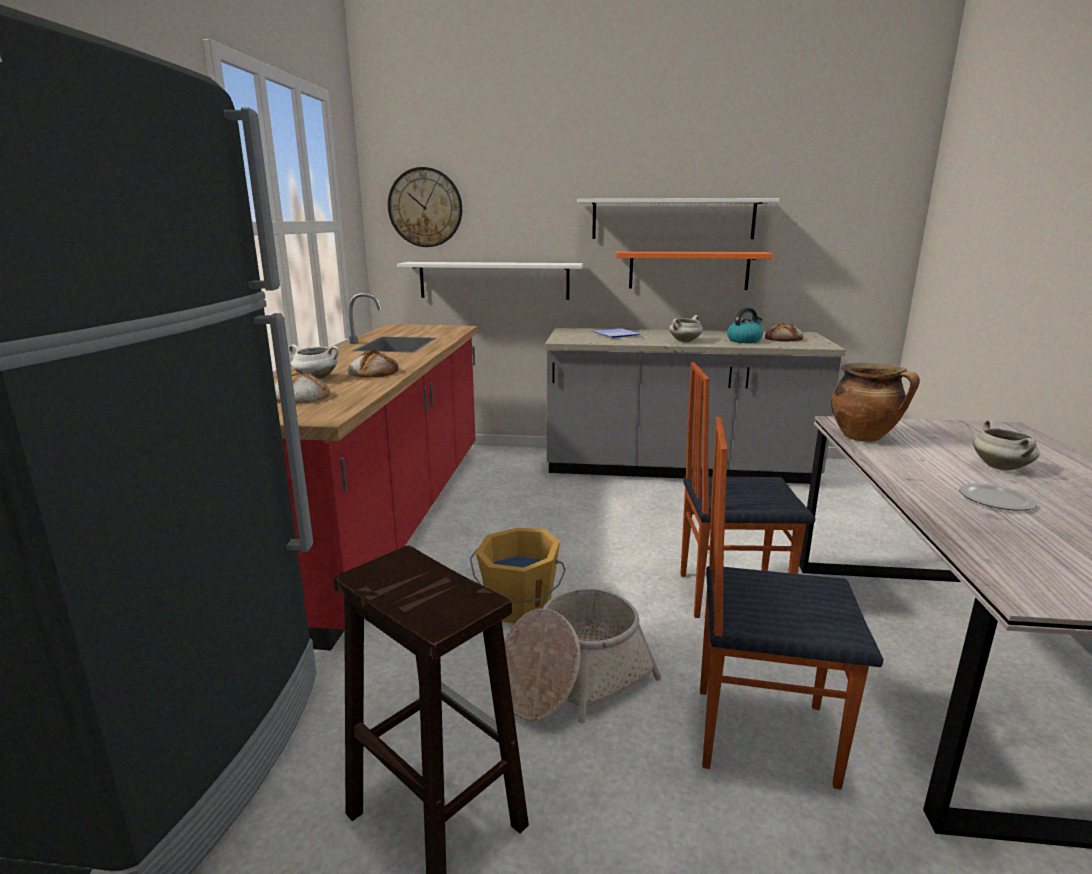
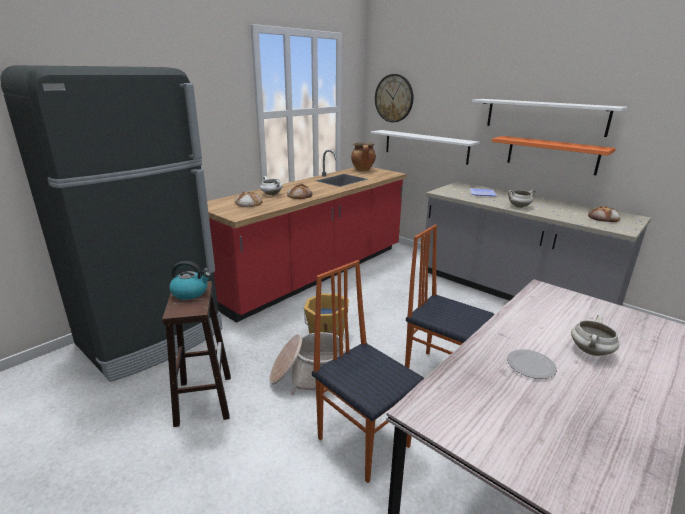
camera: 35 degrees right, 5 degrees up
(744, 340) = (566, 214): kettle -> kettle (190, 292)
(864, 437) = (534, 302): cooking pot -> cooking pot (363, 170)

